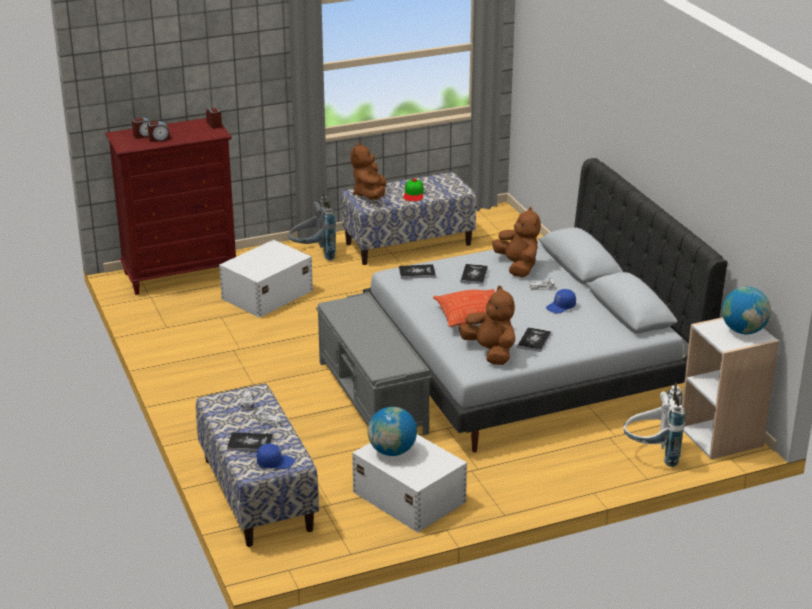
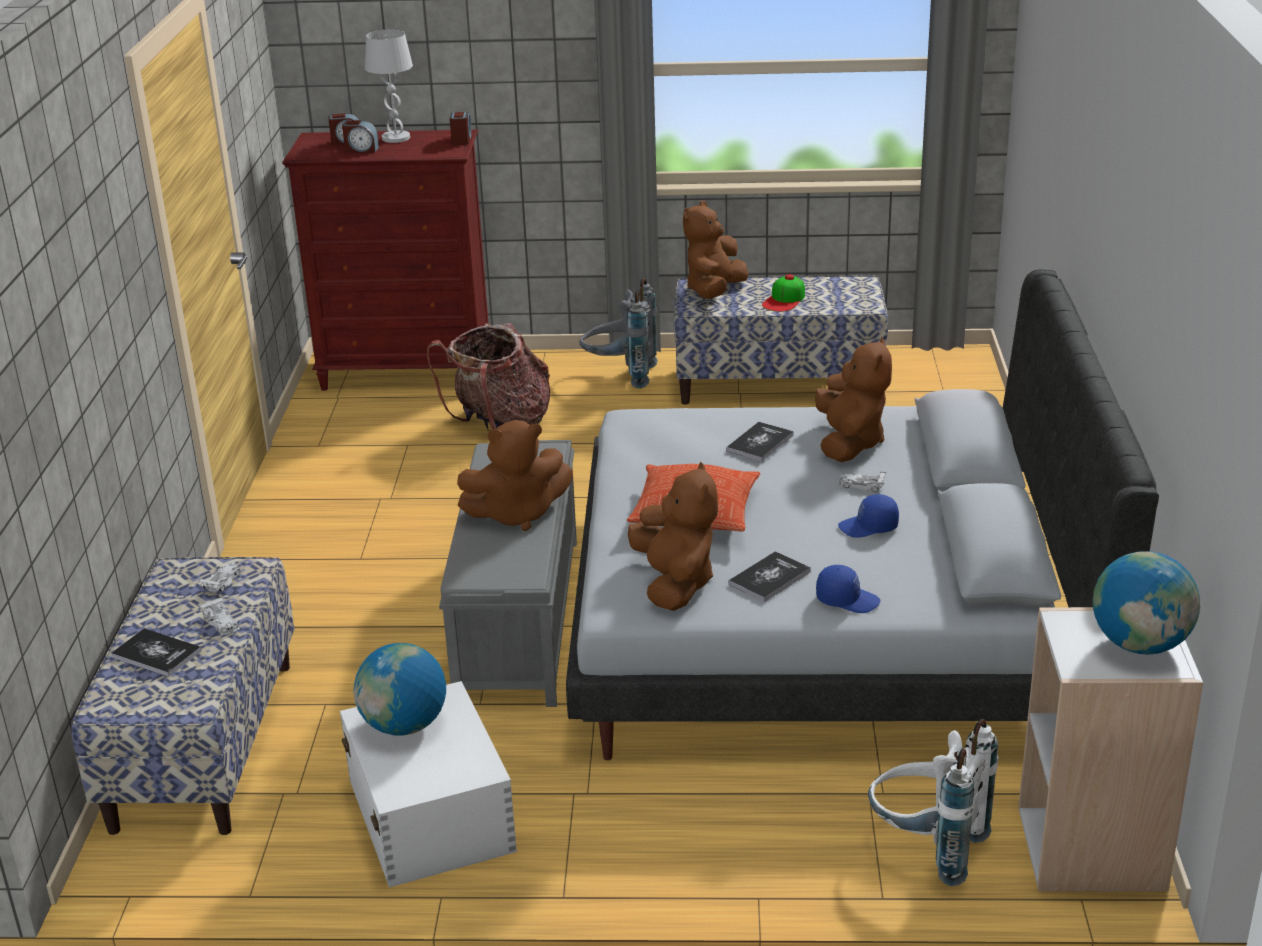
camera: 25 degrees right, 0 degrees up
(171, 128) = (395, 138): none -> white table lamp
(266, 295) = (500, 423): white storage box -> backpack
(275, 462) = (160, 698): blue cap -> blue cap (847, 599)
(377, 335) = (517, 514): none -> brown plush toy
(417, 272) = (668, 422): book -> none

